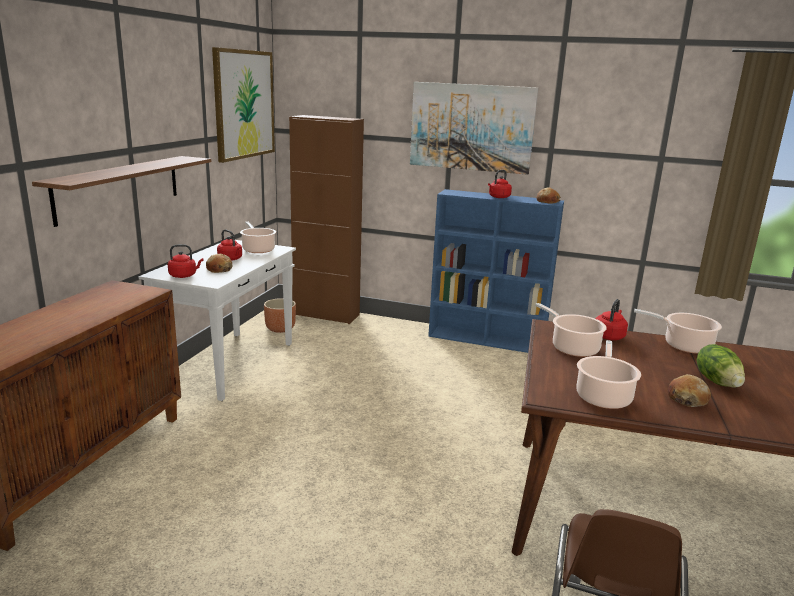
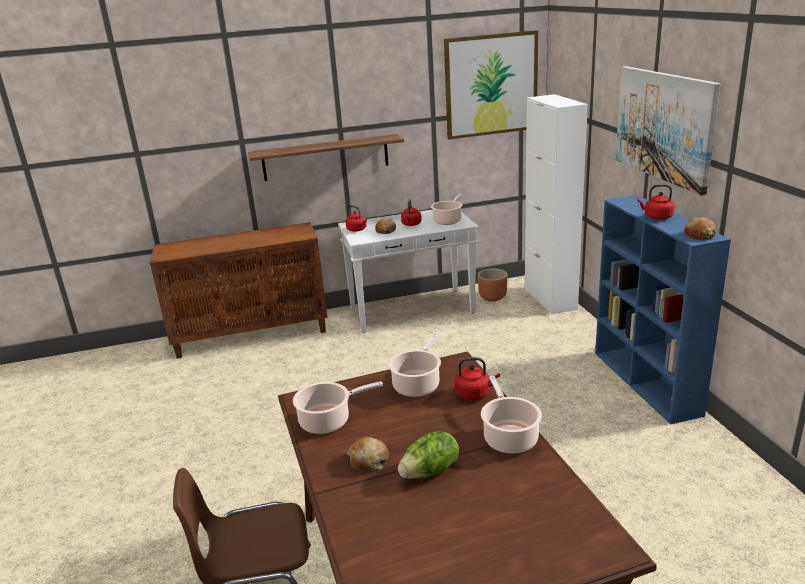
camera: 60 degrees right, 5 degrees up
(326, 315) = (550, 299): brown cabinet -> white cabinet

